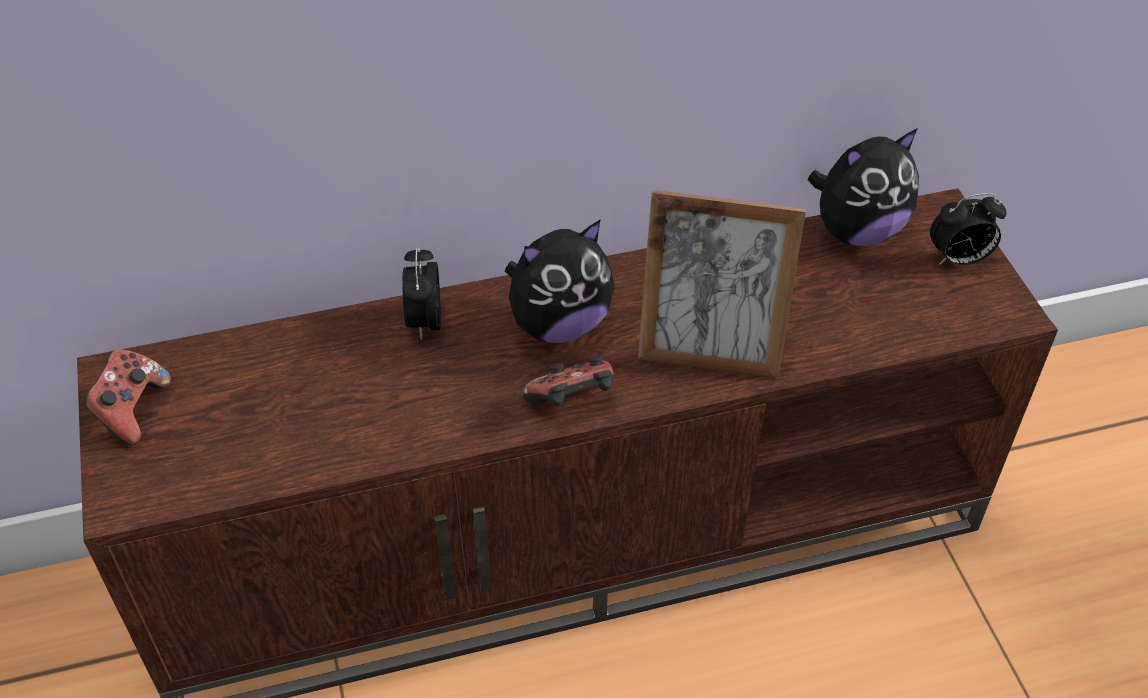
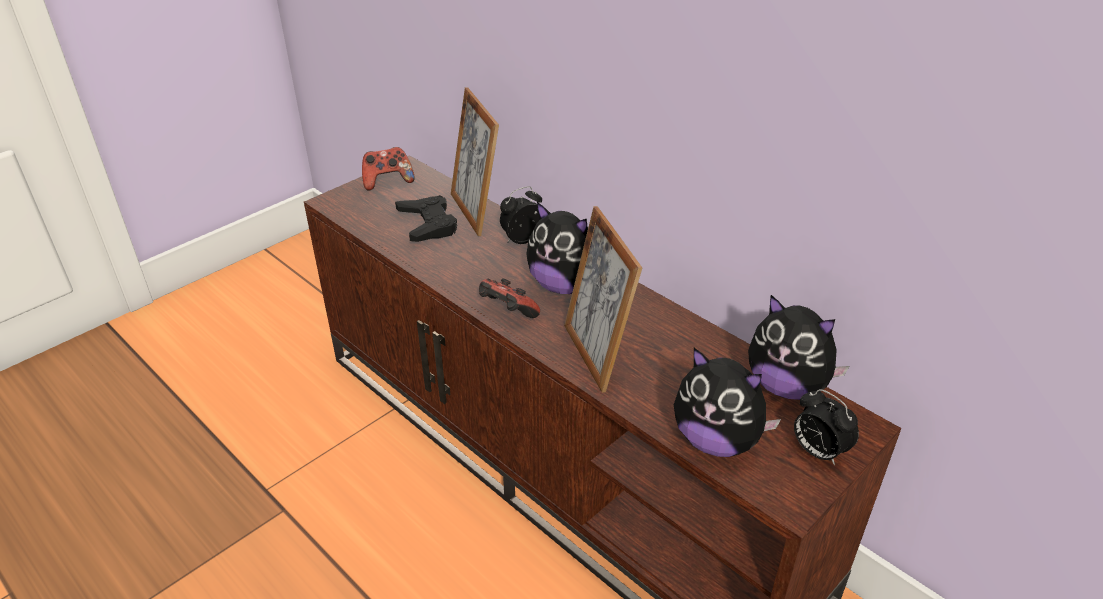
camera: 60 degrees right, 10 degrees down
(298, 406) = (428, 224): none -> black game controller
(315, 342) = (476, 212): none -> picture frame
(904, 322) = (716, 440): none -> plush toy

